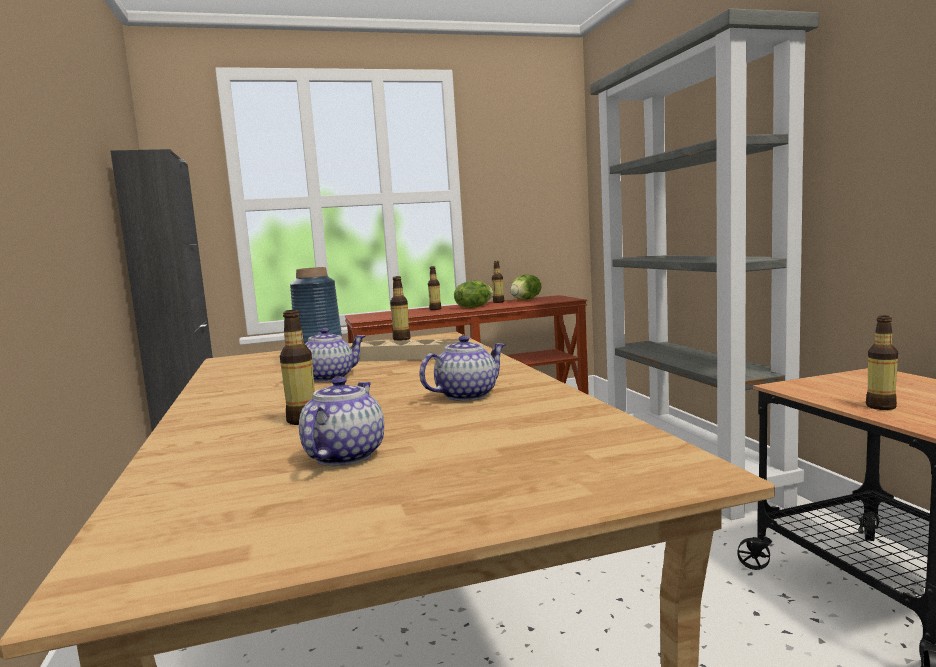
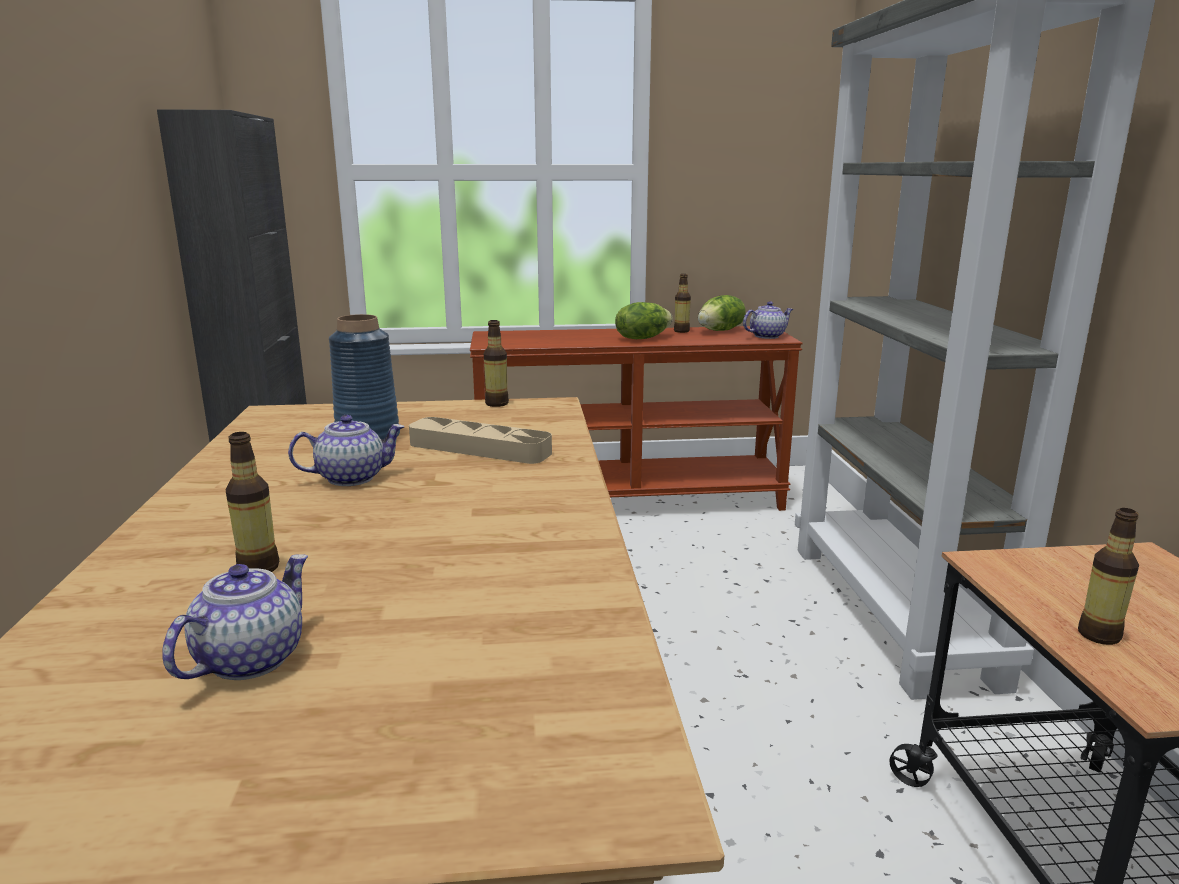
camera: 10 degrees right, 10 degrees up
(435, 309) = (590, 335): bottle -> none
(466, 395) = (482, 552): teapot -> teapot (767, 336)

